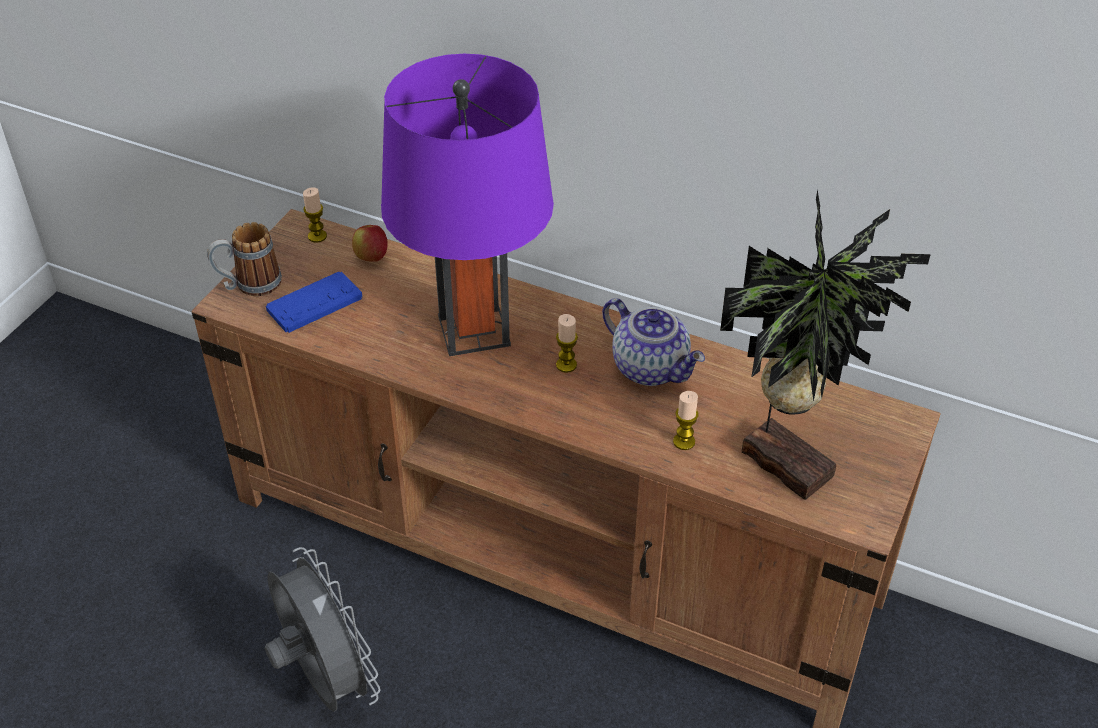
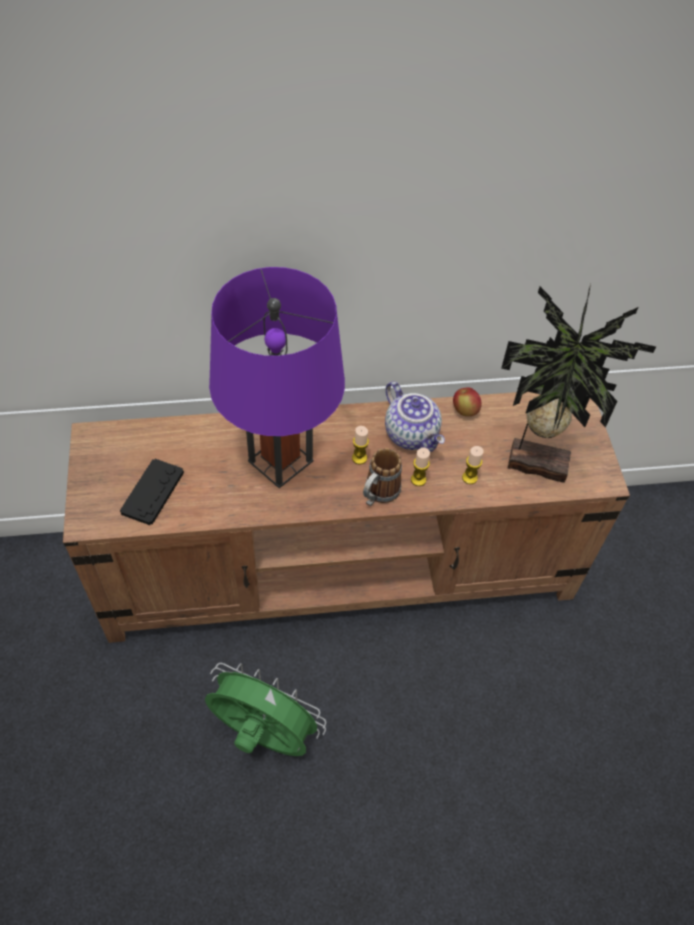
camera: 35 degrees left, 10 degrees up
(249, 285) = (91, 500): mug -> mug (378, 495)
(314, 303) = (152, 492): blue game controller -> black game controller
(317, 236) = (111, 437): candle -> candle (418, 479)
(325, 681) = (262, 735): grey fan -> green fan
(371, 257) = (164, 436): apple -> apple (465, 411)
(652, 368) = (412, 434): teapot -> teapot turned 45 degrees clockwise

